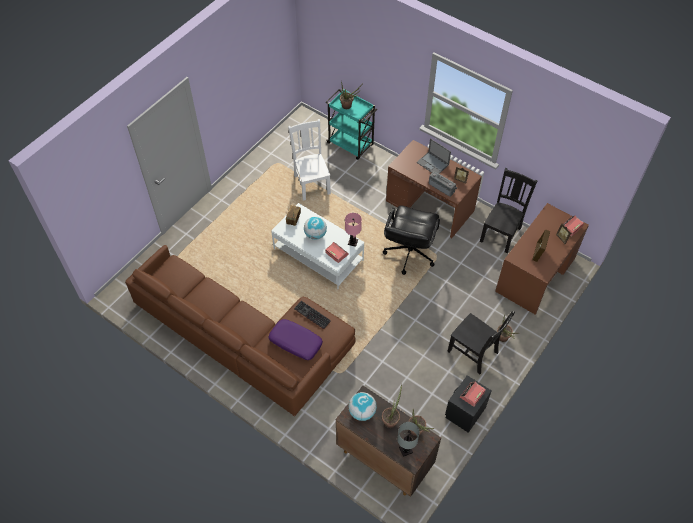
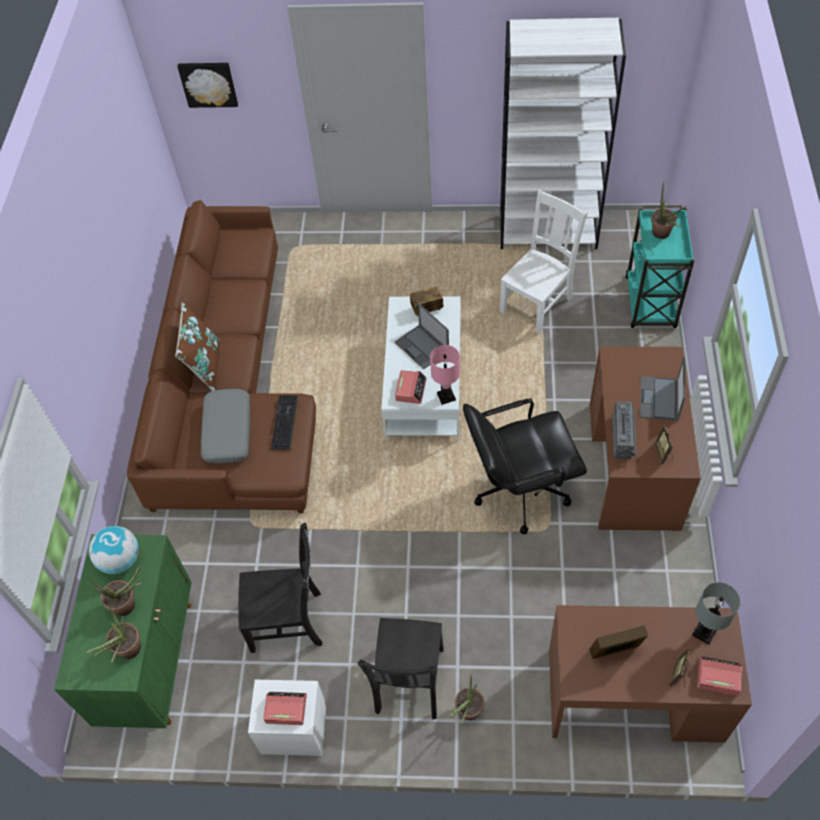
camera: 60 degrees right, 0 degrees up
(96, 203) = (208, 83): none -> picture
(243, 332) = (205, 366): none -> brown pillow
(272, 152) = (548, 231): none -> white bookcase
(295, 342) = (227, 430): purple pillow -> grey pillow
(315, 234) = (422, 347): globe -> laptop
(384, 458) = (150, 660): brown cabinet -> green cabinet
(405, 450) = (88, 653): grey table lamp -> grey table lamp (704, 632)
(465, 412) = (294, 729): black nightstand -> white nightstand
(501, 233) = (671, 595): black chair -> black chair (289, 621)

